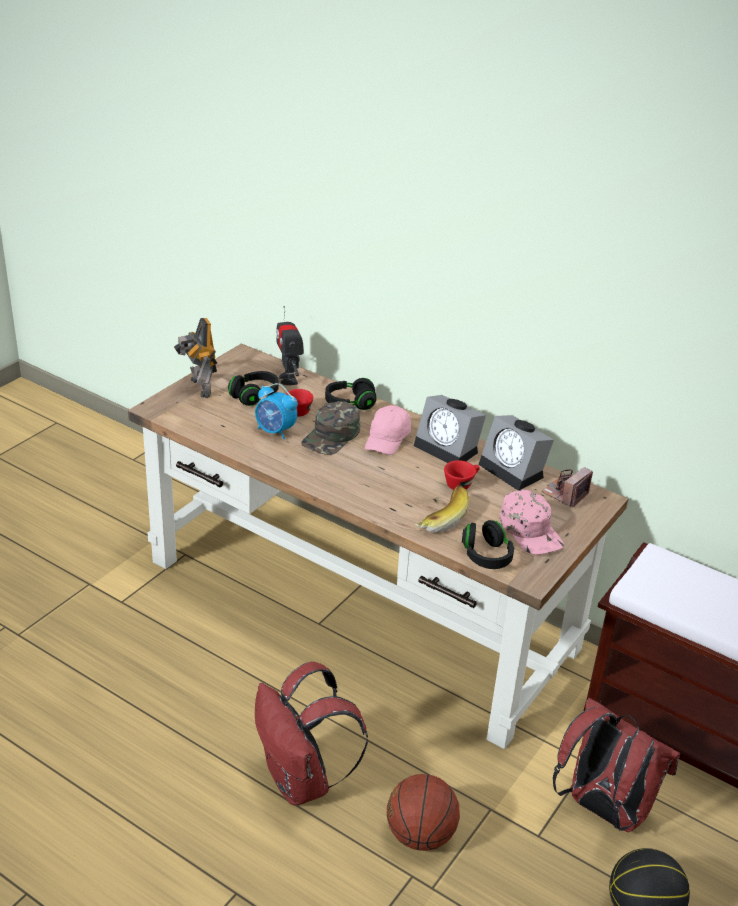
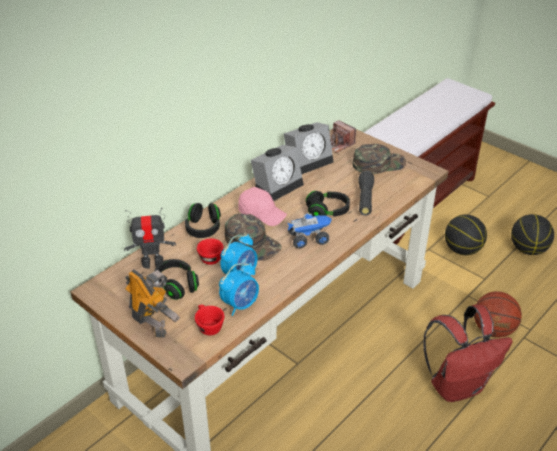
camera: 80 degrees left, 5 degrees up
(199, 388) = (152, 324): toy robot -> toy robot turned 120 degrees counterclockwise
(230, 434) = (240, 304): none -> alarm clock
(347, 474) = (308, 238): none -> toy truck
(440, 517) = (365, 199): banana -> black flashlight
(461, 484) = (324, 185): red cup -> red cup (208, 326)
(486, 556) = (407, 185): black headphones -> black headphones (327, 212)
(531, 530) = (378, 163): pink cap -> green cap
(602, 809) = (462, 250): red backpack -> basketball

